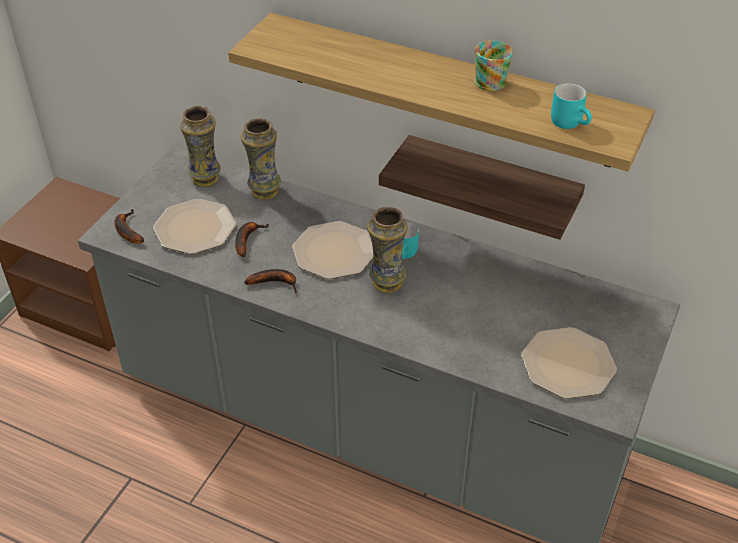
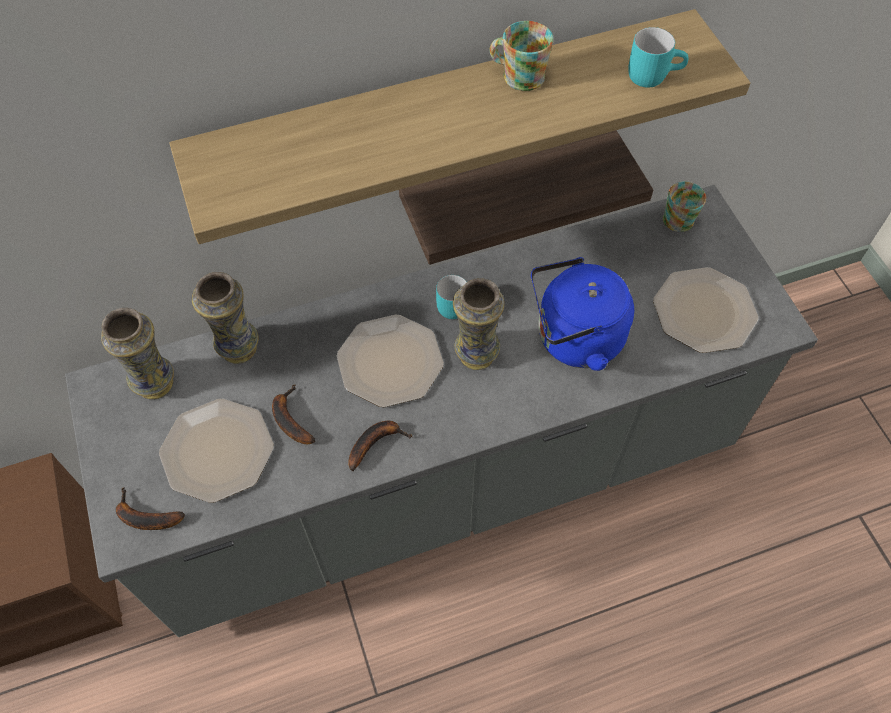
camera: 45 degrees left, 15 degrees up
(457, 317) = (574, 339): none -> blue kettle
(624, 303) = (678, 216): none -> mug

